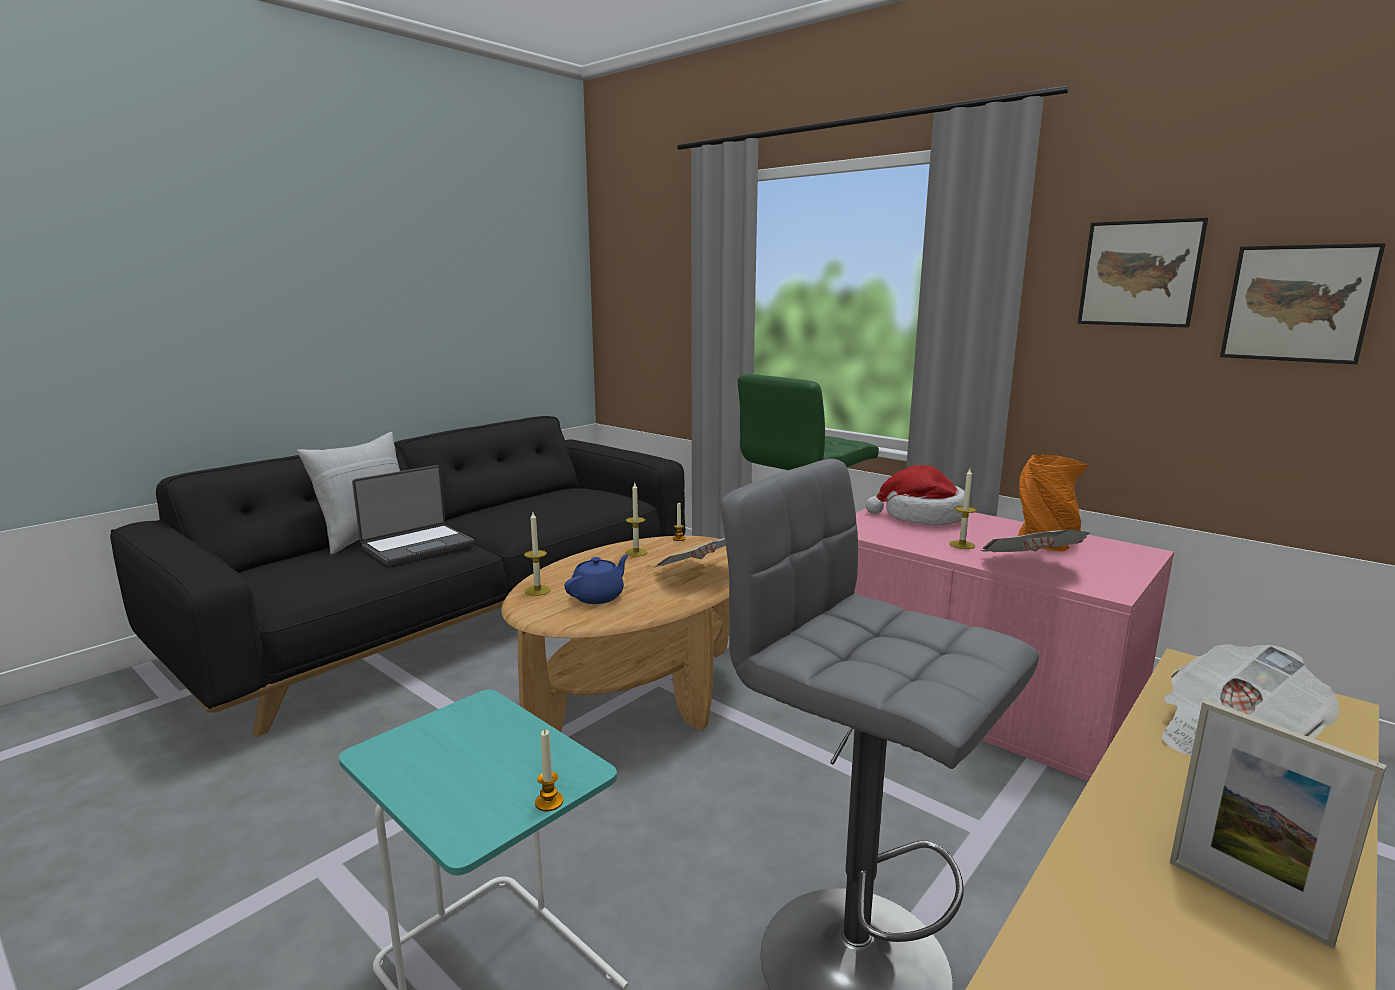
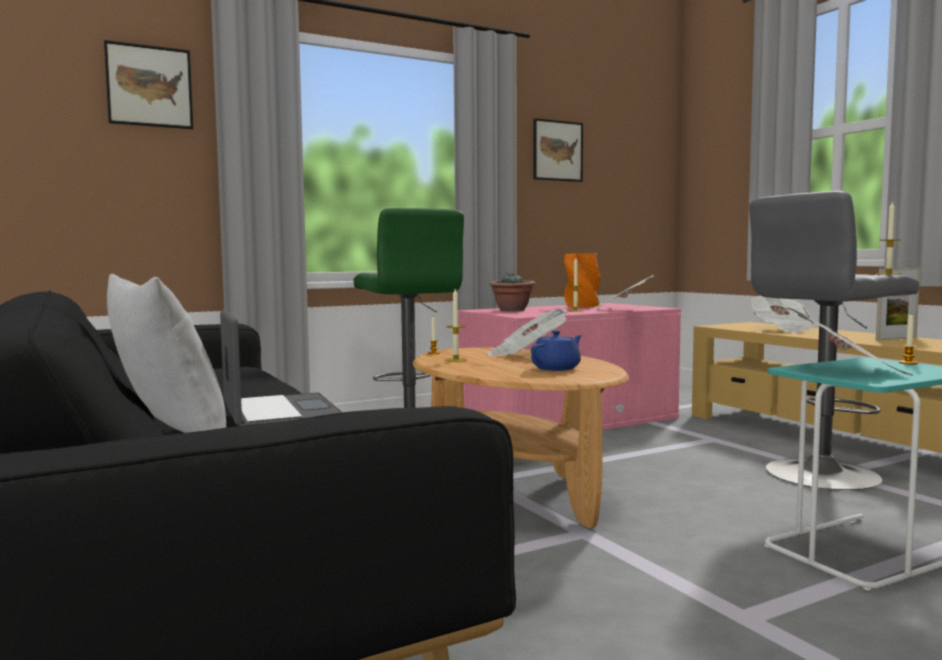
camera: 70 degrees left, 10 degrees down
(459, 740) = (847, 371): none -> newspaper
(537, 590) = (527, 377): candle -> candle (888, 274)
(598, 596) = (557, 368): blue teapot -> blue teapot turned 75 degrees clockwise
(922, 516) = (512, 310): hat -> potted plant
(1297, 303) = (616, 170): picture -> picture (149, 86)

